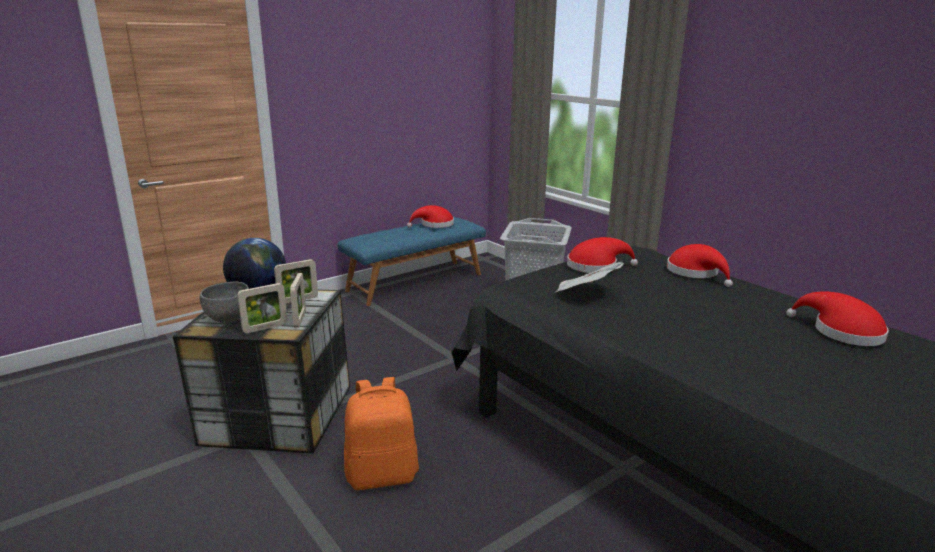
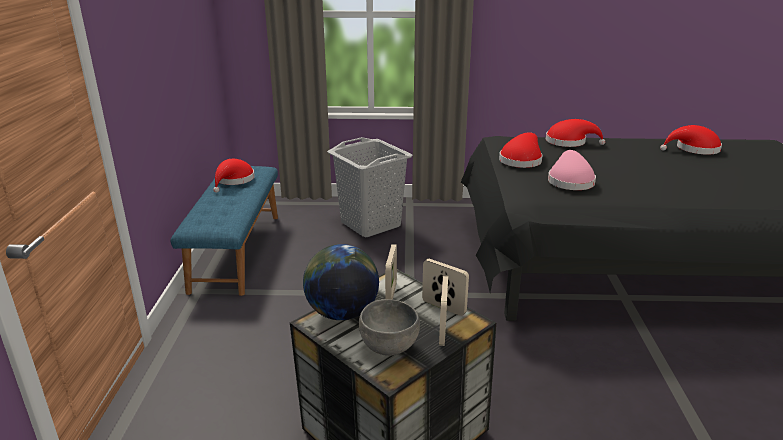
camera: 50 degrees left, 5 degrees up
(382, 474) = (549, 403): orange backpack -> none
(585, 293) = (569, 181): newspaper -> pink hat

